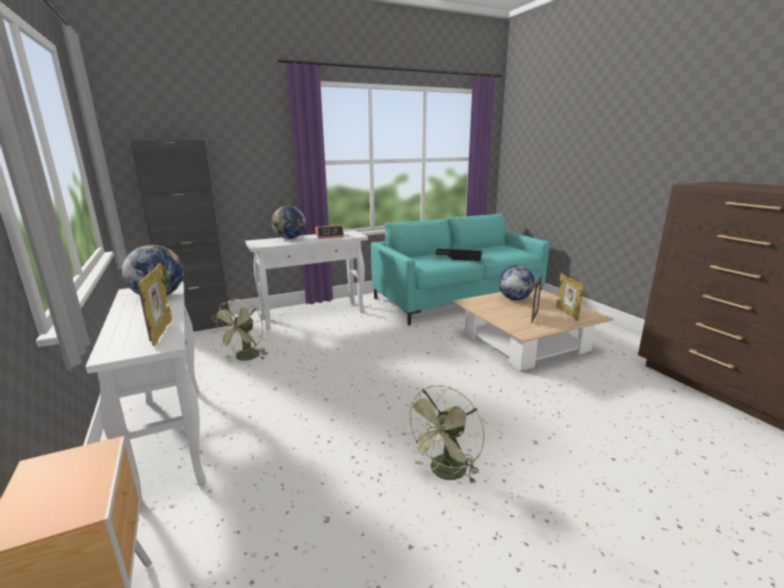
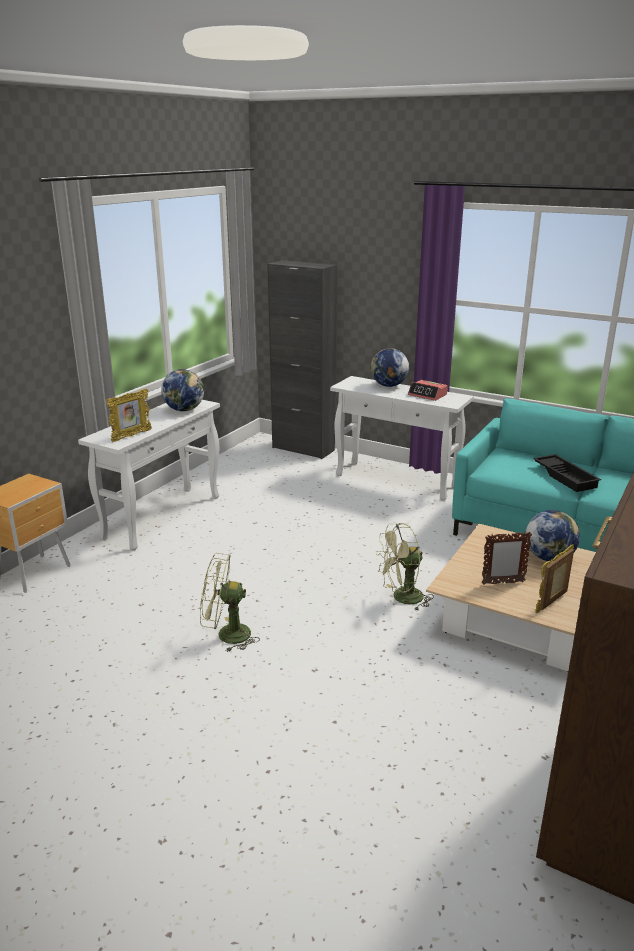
camera: 55 degrees right, 5 degrees up
(245, 358) = (280, 491): green fan -> green fan (402, 598)

